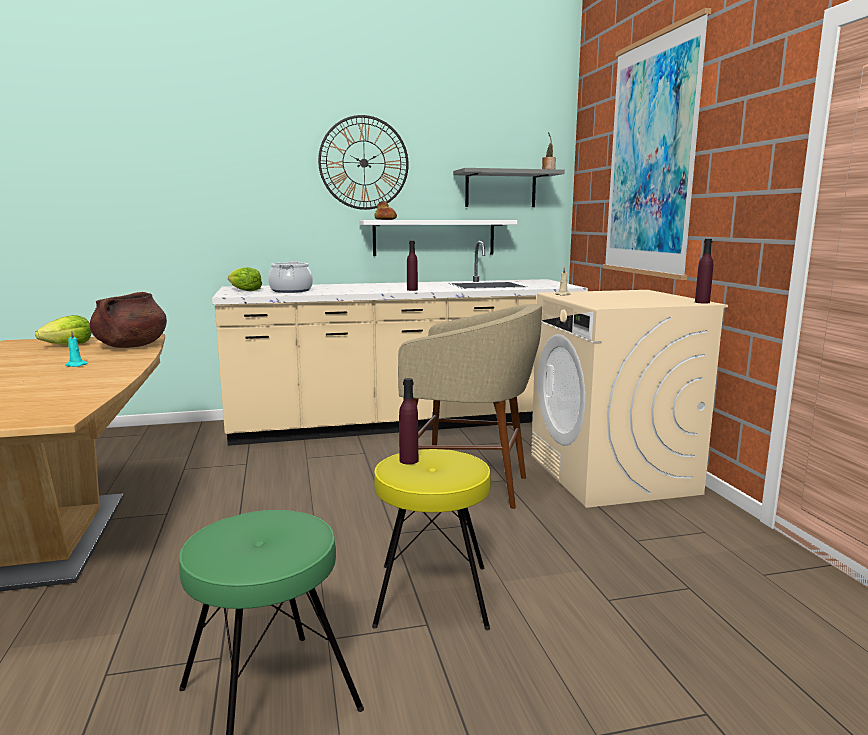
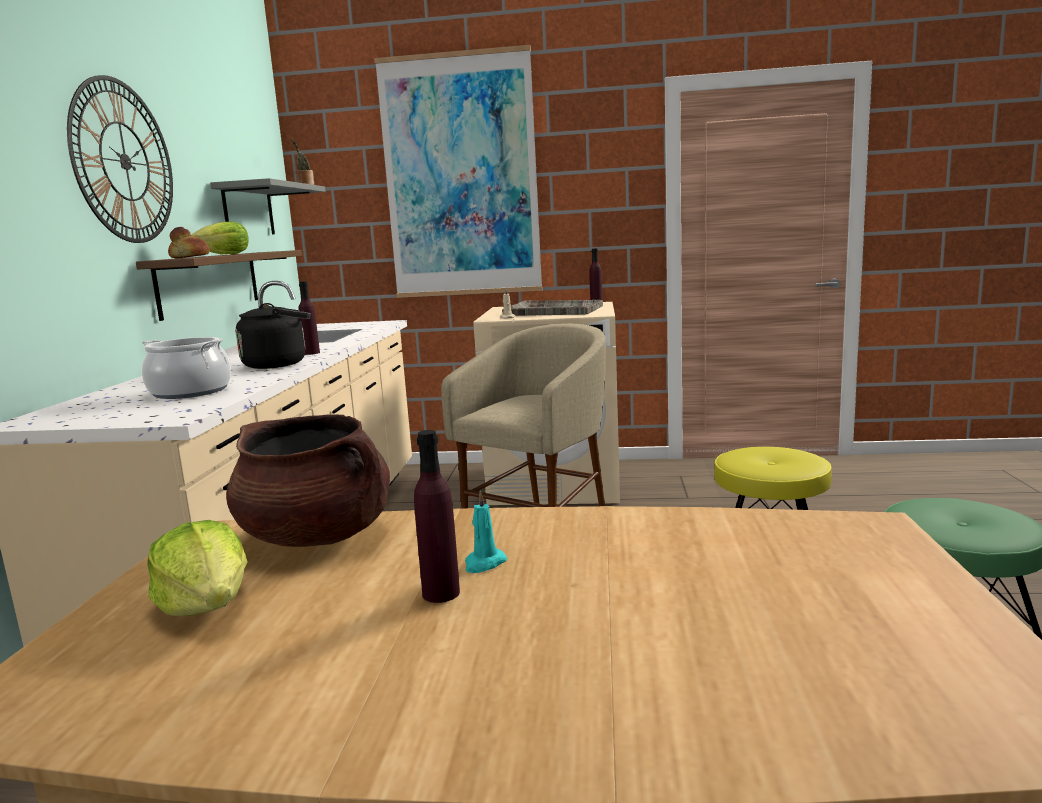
camera: 70 degrees left, 0 degrees up
(244, 290) = (115, 413): lettuce -> lettuce (225, 254)
(371, 290) = (279, 364): none -> black kettle
(408, 460) = (759, 465): purple bottle -> purple bottle (441, 593)
(434, 237) = (210, 282): white shelf -> brown shelf
(622, 298) = (553, 310): none -> grey tray

